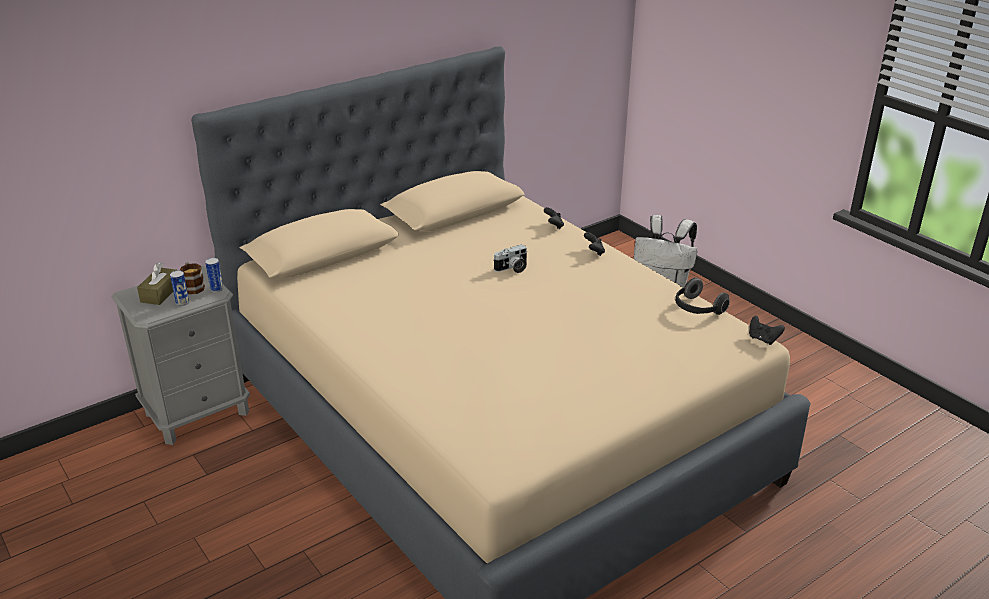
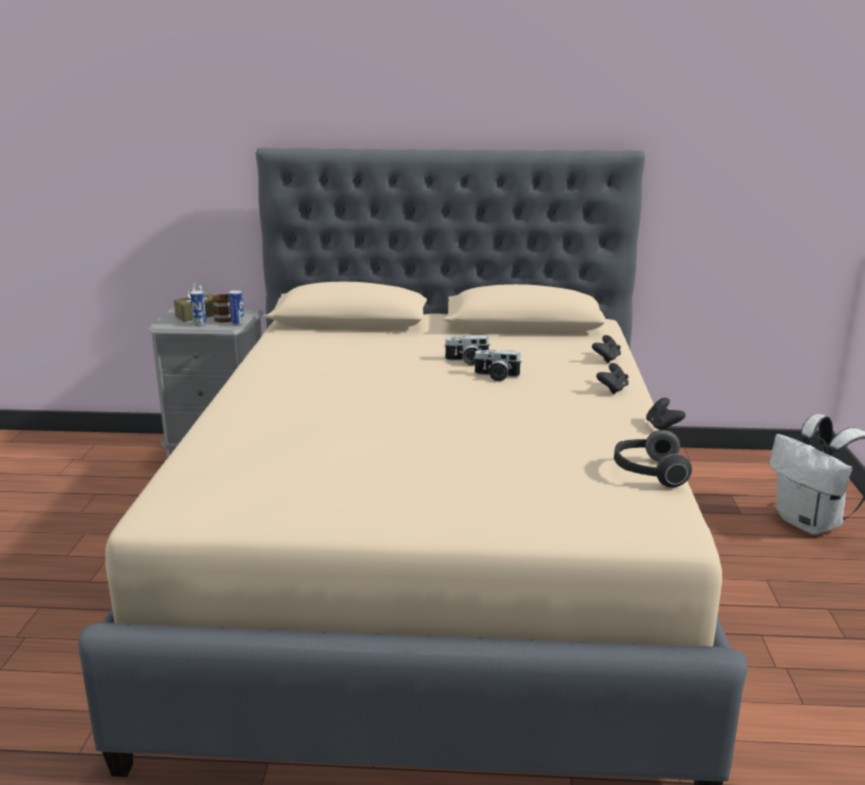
camera: 40 degrees right, 10 degrees down
(472, 262) = (467, 361): none -> camera
(763, 339) = (687, 531): black game controller -> black game controller (662, 427)

